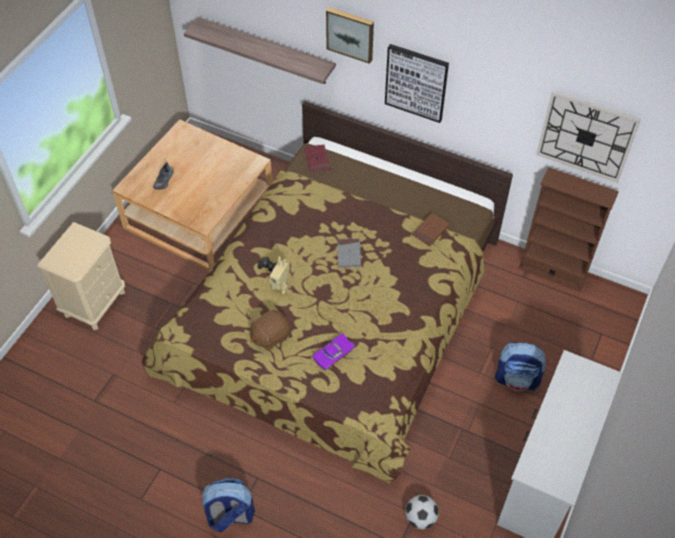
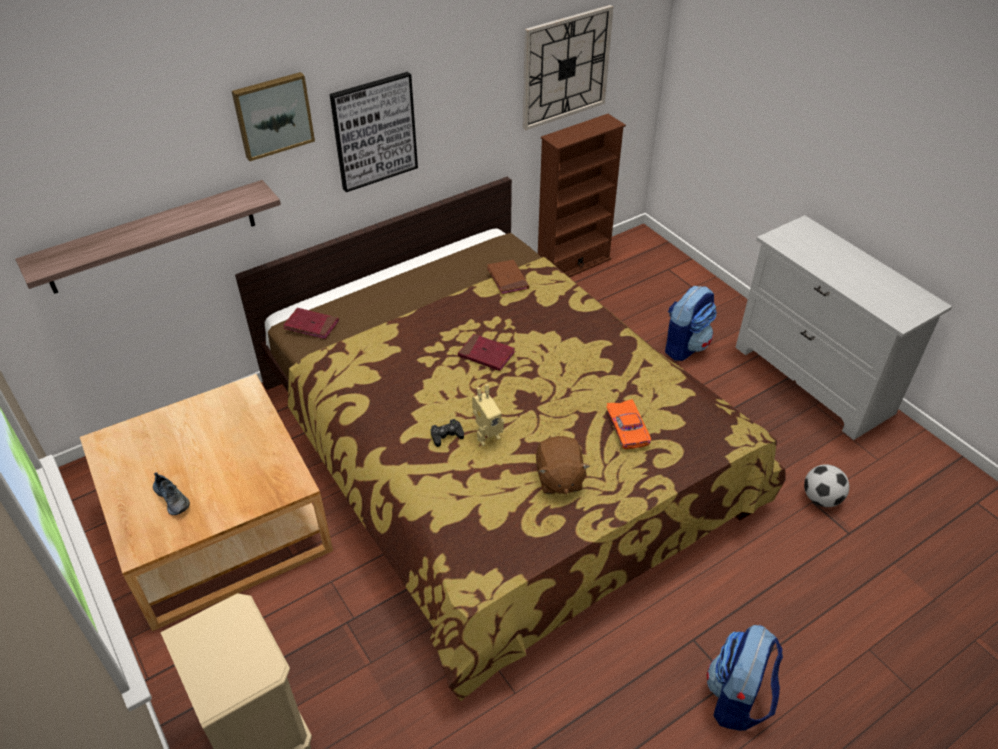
camera: 60 degrees left, 10 degrees down
(334, 355) = (629, 428): purple toy car -> orange toy car
(349, 254) = (486, 354): grey book -> red book

